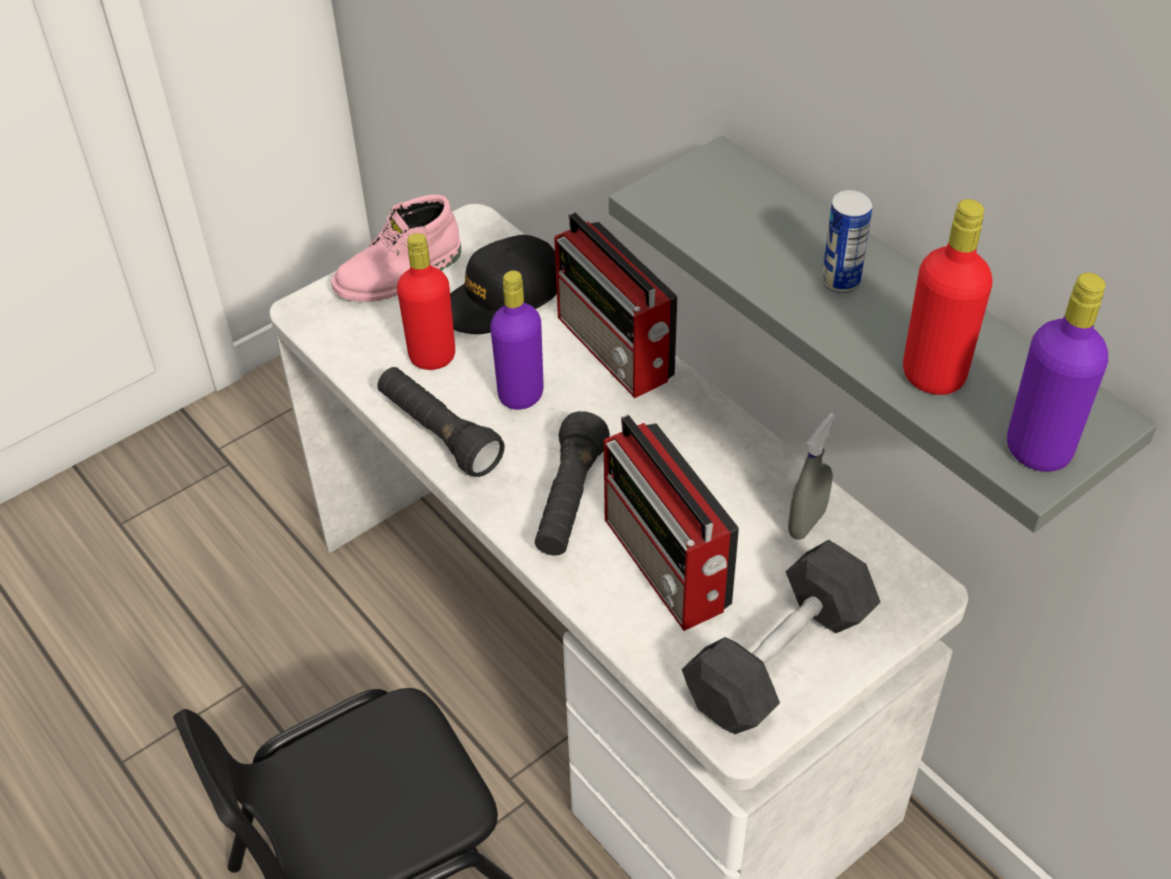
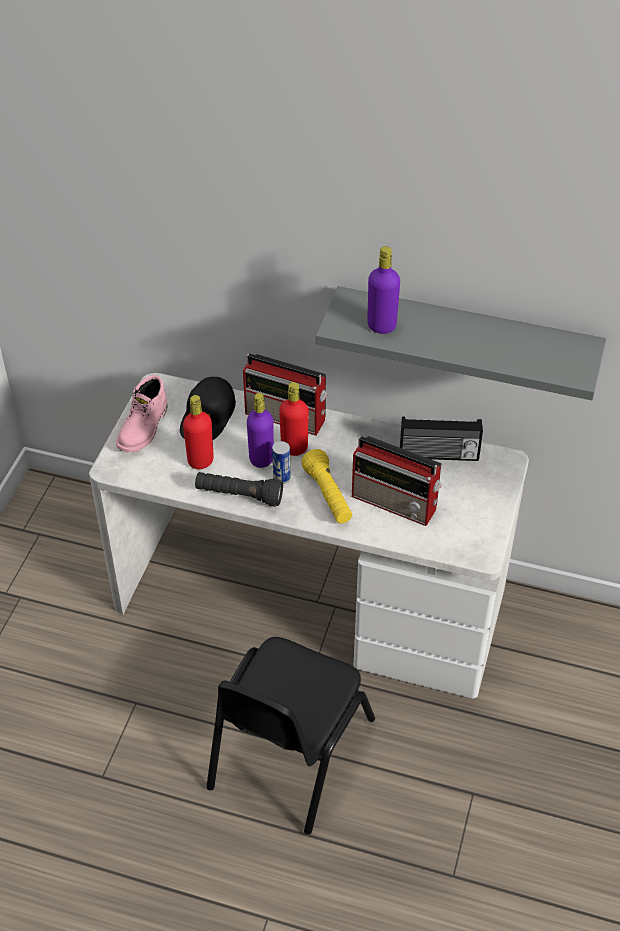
camera: 35 degrees left, 0 degrees up
(569, 500) = (328, 496): black flashlight -> yellow flashlight
(779, 658) = (473, 517): grey dumbbell -> none
(807, 523) = (438, 455): grey spray bottle -> radio
(840, 282) = (446, 332): can -> can (281, 478)
(933, 375) = (514, 355): red bottle -> red bottle (294, 448)
(1038, 450) = (574, 367): purple bottle -> purple bottle (381, 326)

